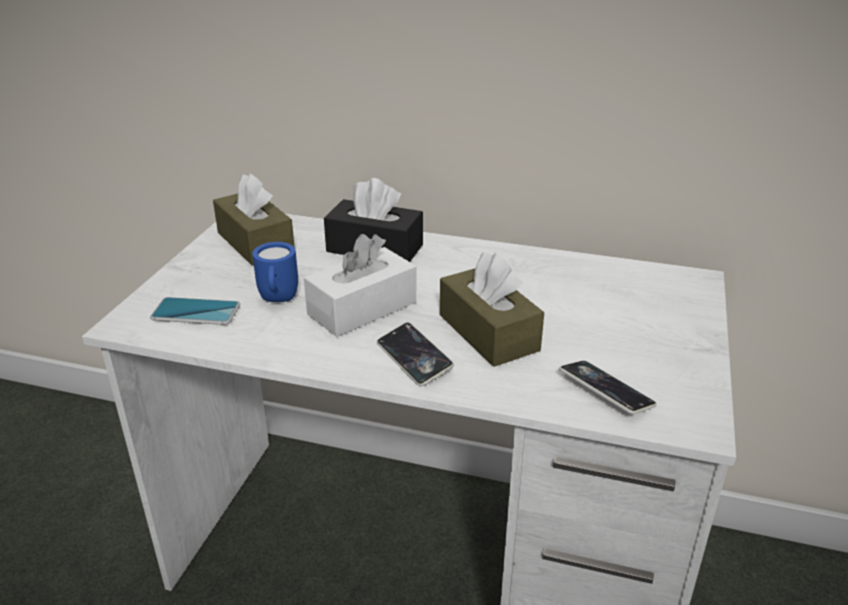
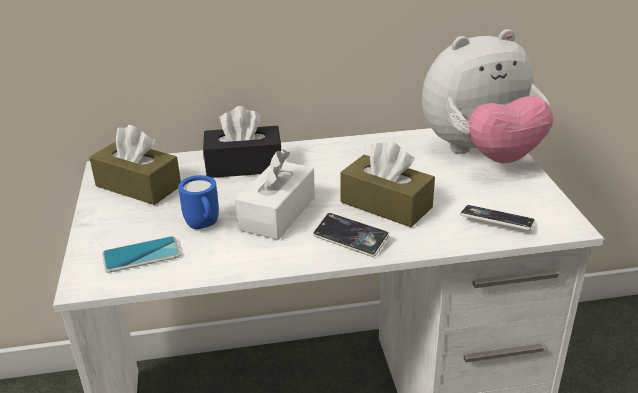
camera: 25 degrees left, 0 degrees up
(659, 305) = (480, 154): none -> plush toy

